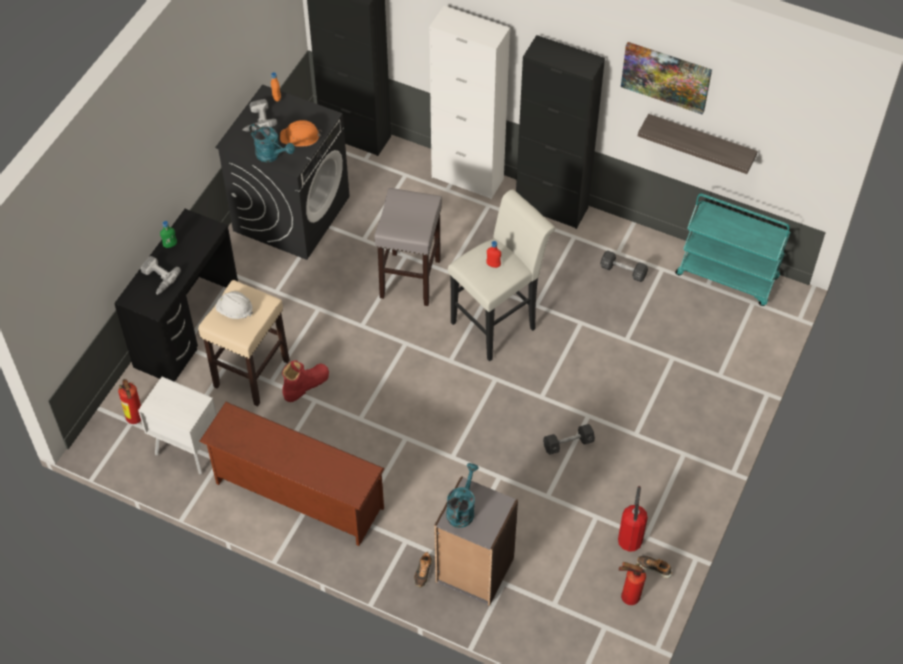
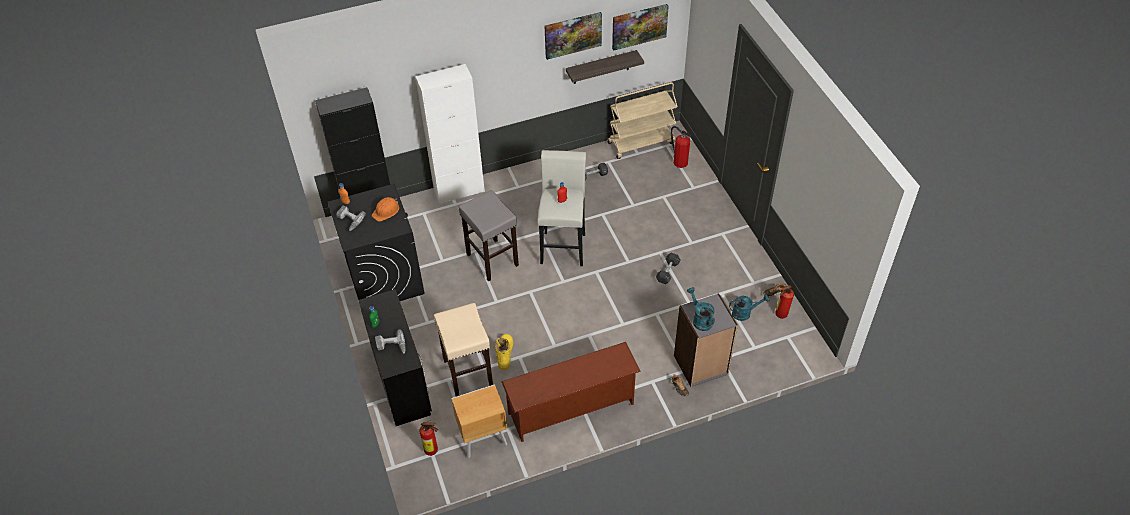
camera: 45 degrees left, 5 degrees down
(187, 448) = (482, 439): white nightstand -> brown nightstand
(235, 311) = (457, 328): white hard hat -> none
(272, 155) = (382, 231): turquoise watering can -> turquoise watering can (745, 313)
(306, 385) = (505, 353): red boot -> yellow boot
(551, 207) = (519, 173): black cabinet -> none
(630, 538) = (747, 289): fire extinguisher -> fire extinguisher (679, 161)
(727, 276) = (641, 142): turquoise cart -> beige cart
(767, 121) = (639, 26): none -> picture

